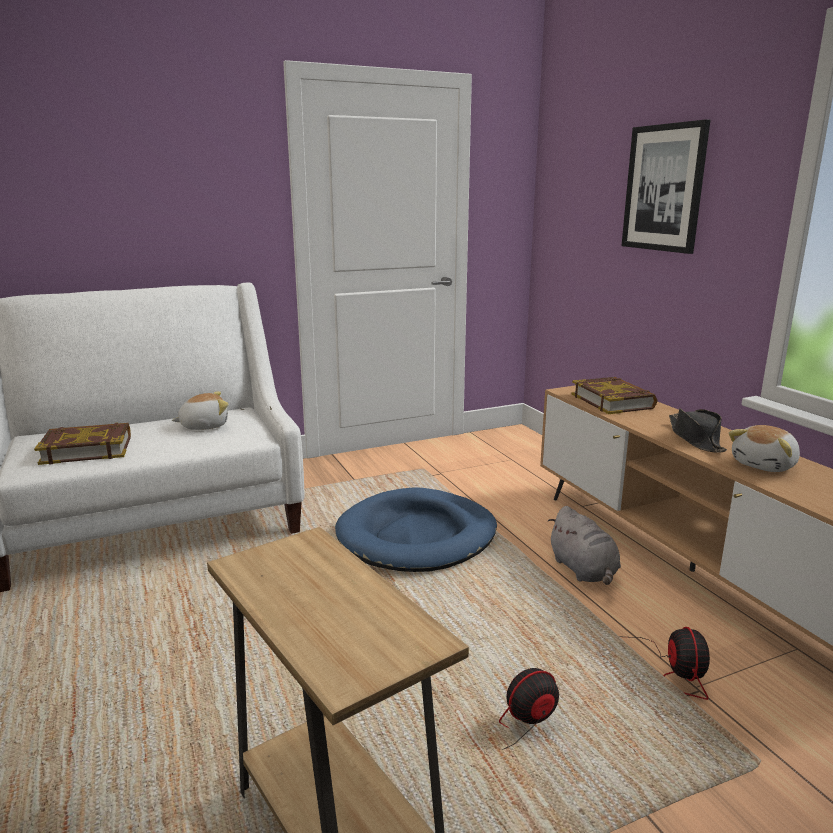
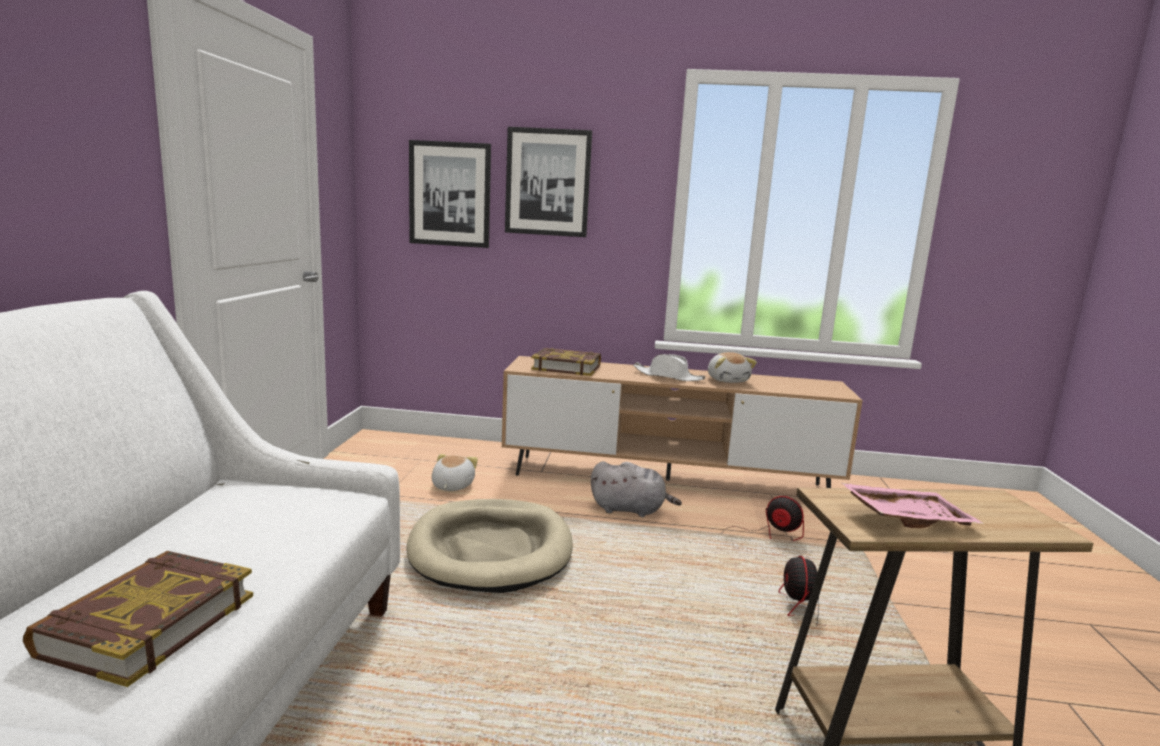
camera: 60 degrees left, 5 degrees down
(204, 426) = (240, 517): plush toy -> plush toy (451, 486)
(289, 583) = (905, 518): none -> pink tray
(417, 536) = (491, 550): blue dog bed -> beige dog bed
(589, 205) = (450, 194): none -> picture
(695, 439) = (668, 376): black hat -> white hat

